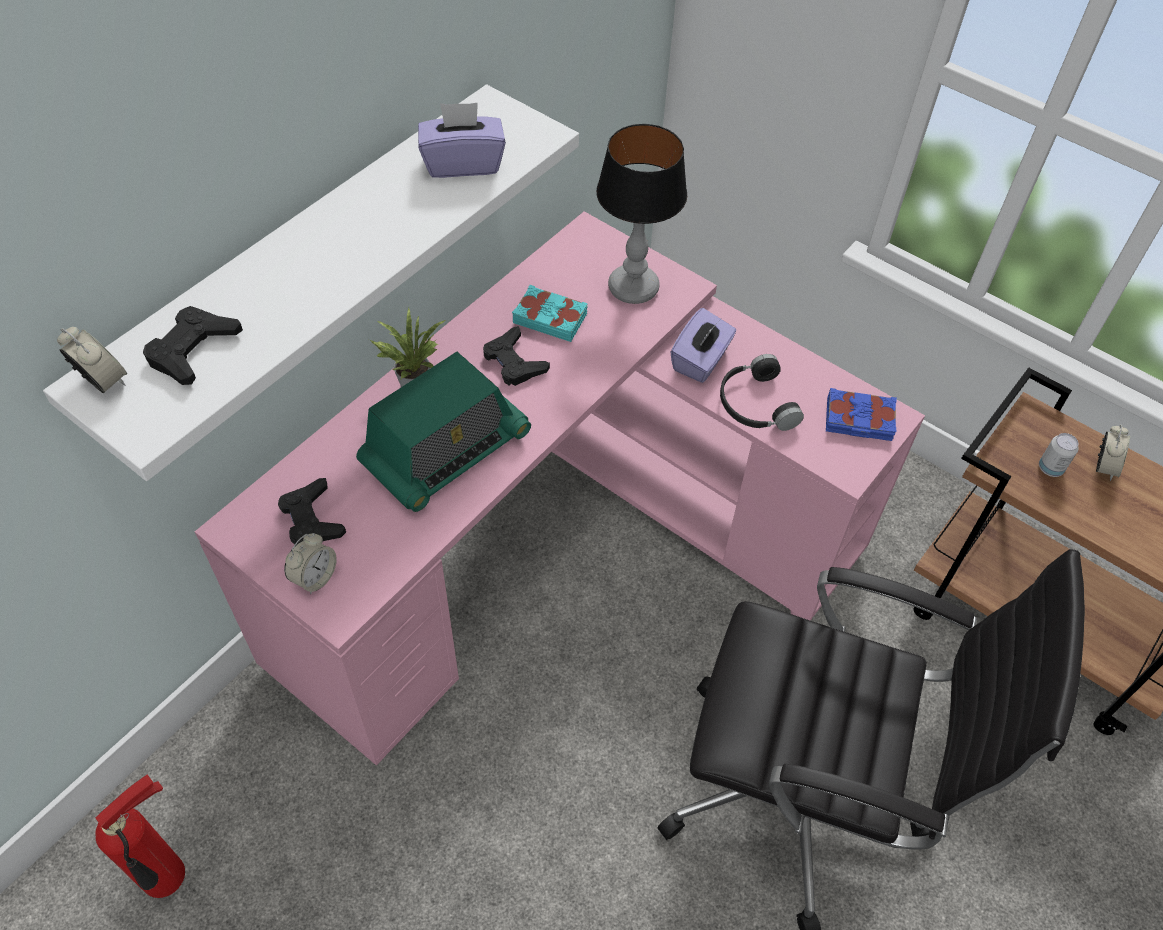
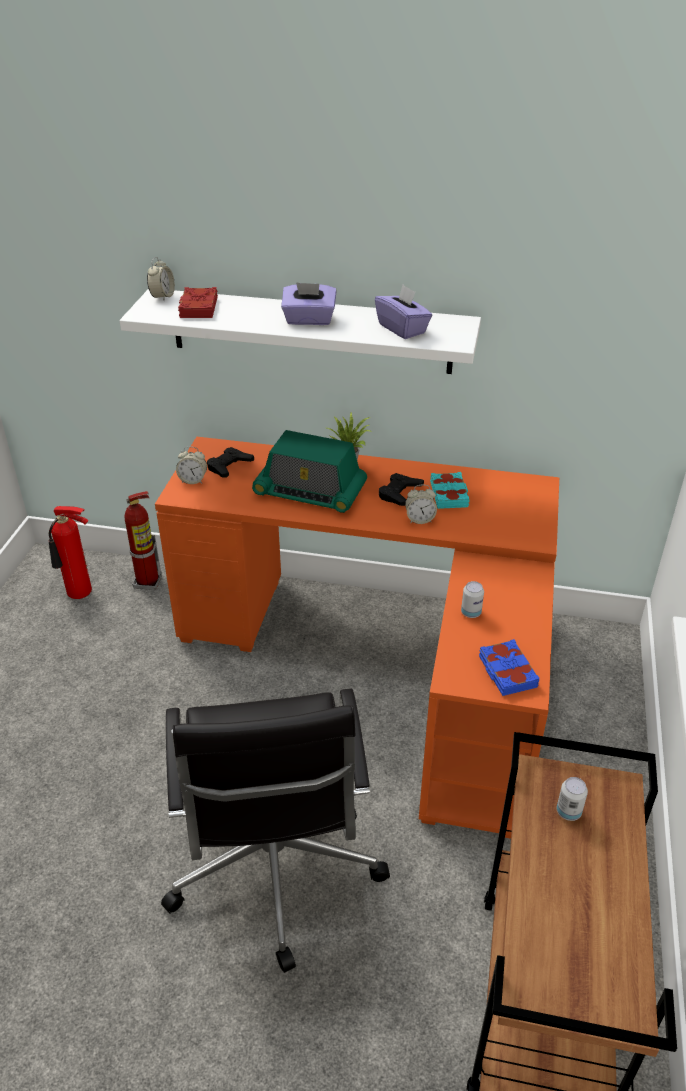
camera: 65 degrees right, 15 degrees down
(193, 350) = (198, 308): black game controller -> red book
(217, 765) = (148, 582): none -> fire extinguisher
(560, 542) = (388, 660): pink desk -> orange desk
(632, 288) = (511, 518): table lamp -> none
(701, 361) = (486, 576): purple tissue box -> purple tissue box (309, 320)
(754, 404) = (471, 613): black headphones -> can
(1103, 467) = (605, 853): alarm clock -> alarm clock (420, 519)

